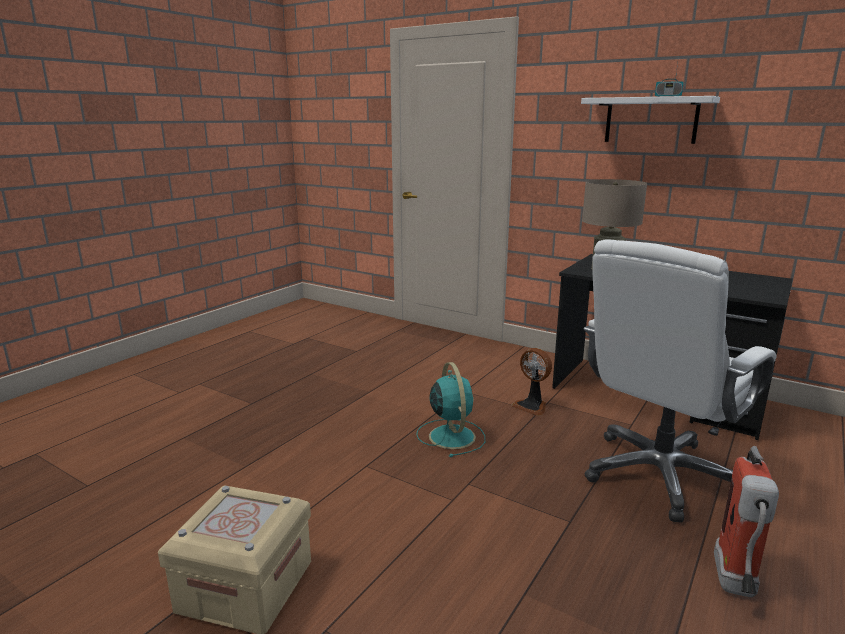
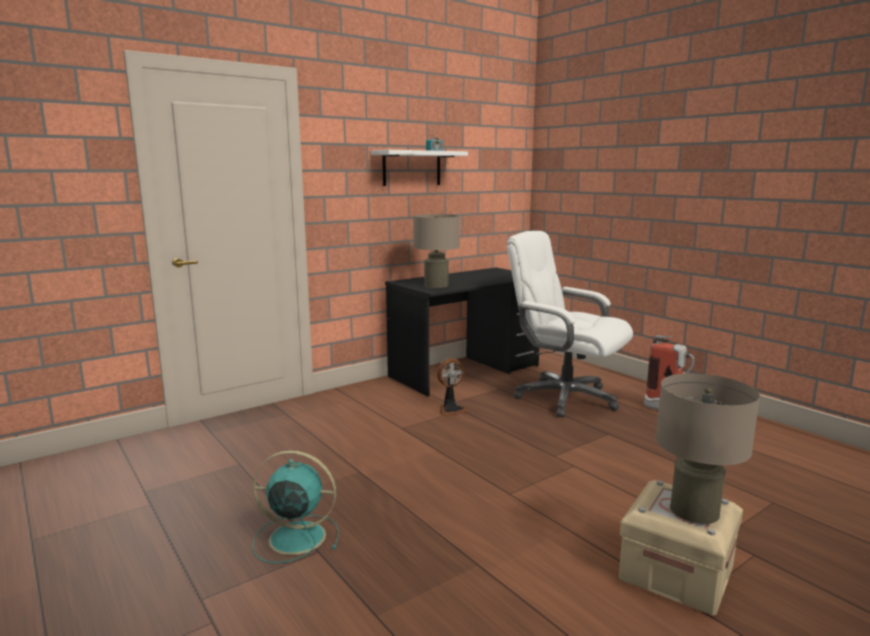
camera: 70 degrees left, 5 degrees down
(228, 523) = (694, 510): none -> beige table lamp
(451, 435) = (478, 448): turquoise fan -> turquoise fan (294, 537)
(659, 474) = (564, 398): white office chair -> white office chair turned 150 degrees clockwise

